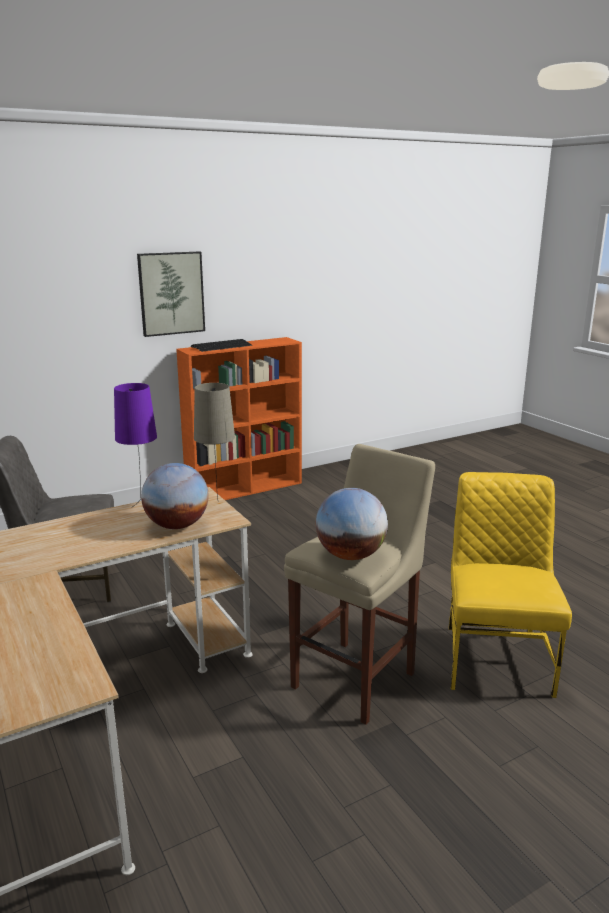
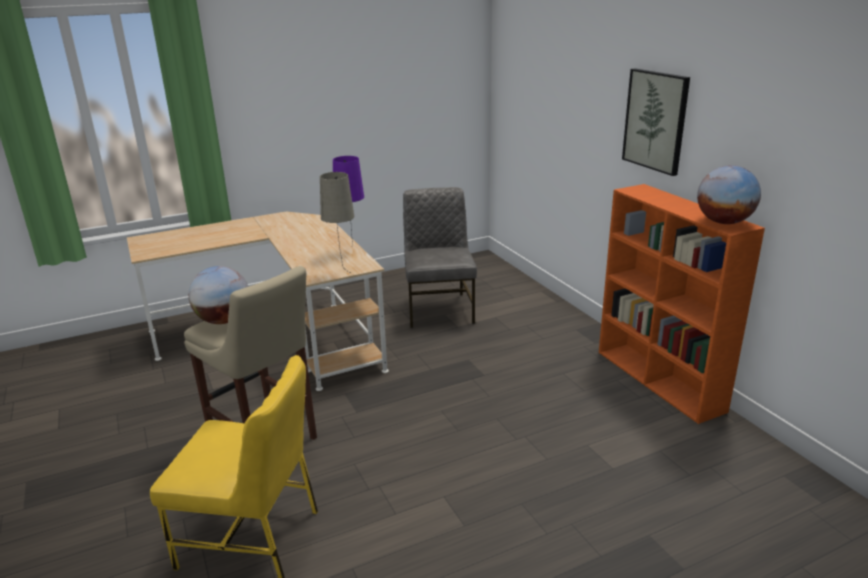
camera: 95 degrees right, 5 degrees up
(177, 525) = (311, 262): globe -> globe (723, 222)
(222, 346) = (665, 199): keyboard -> none

